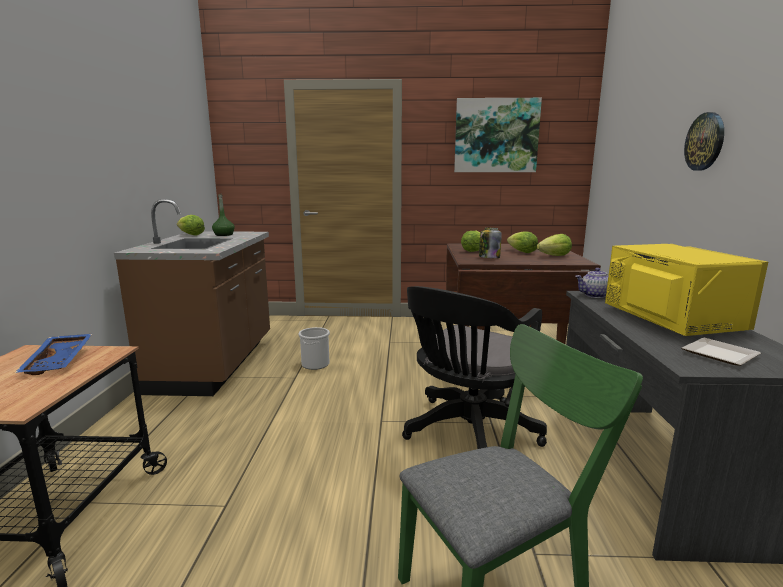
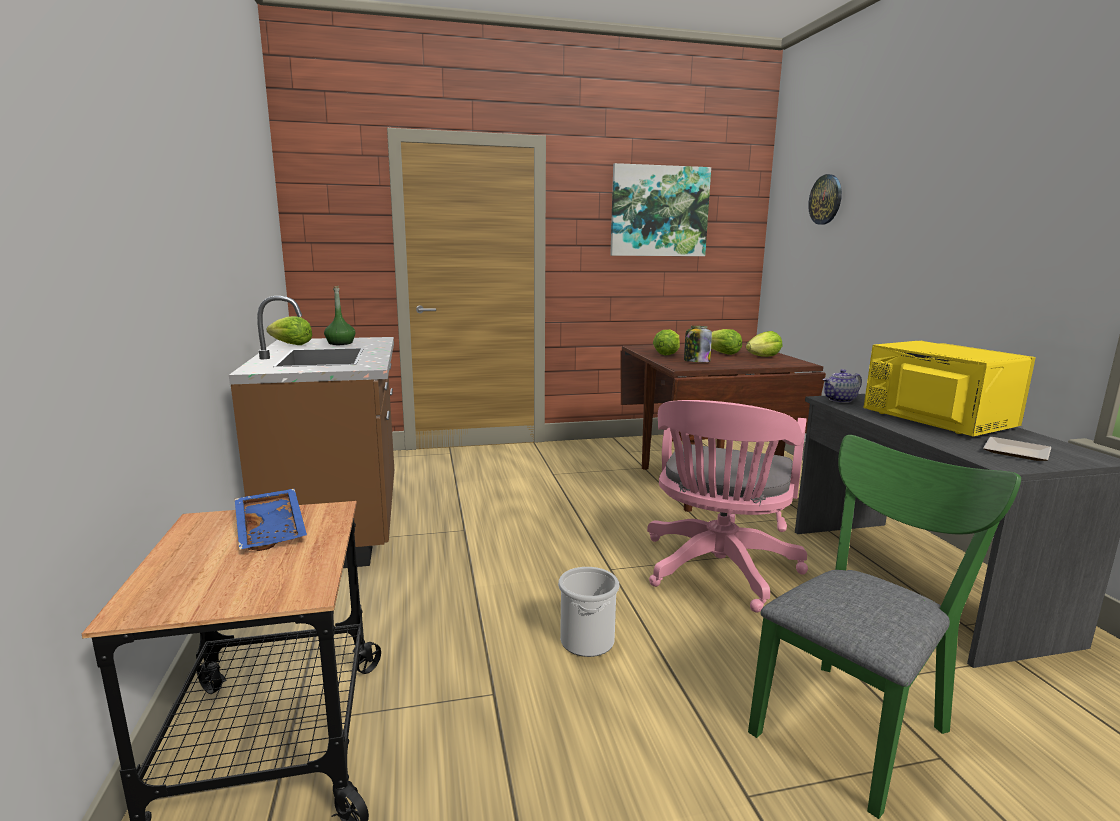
camera: 15 degrees left, 0 degrees up
(315, 364) = (478, 510): bucket -> bucket (586, 640)
(467, 434) = (717, 571): black office chair -> pink office chair
(705, 142) = (928, 230): wall clock -> wall clock (826, 199)

